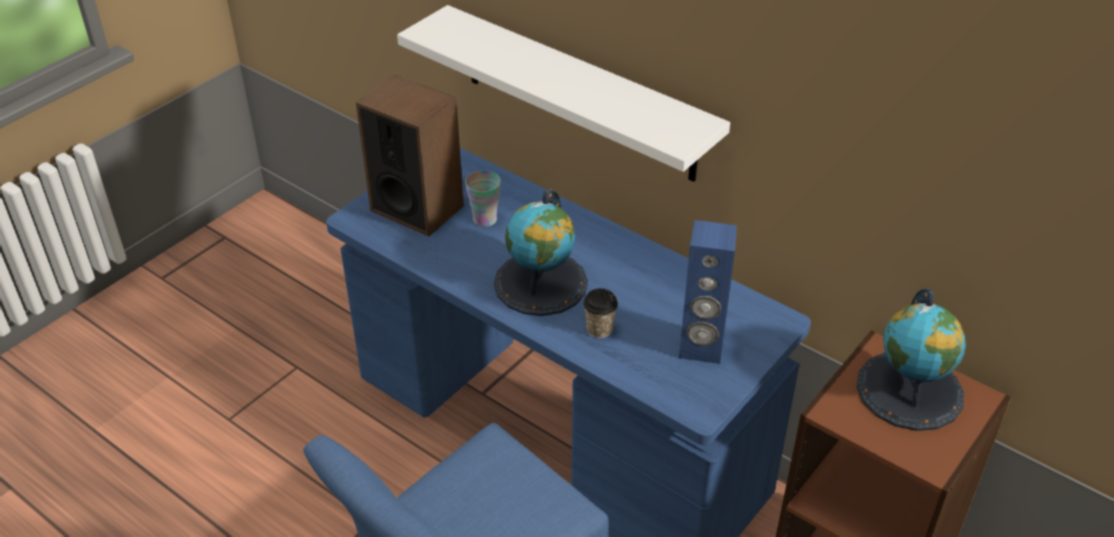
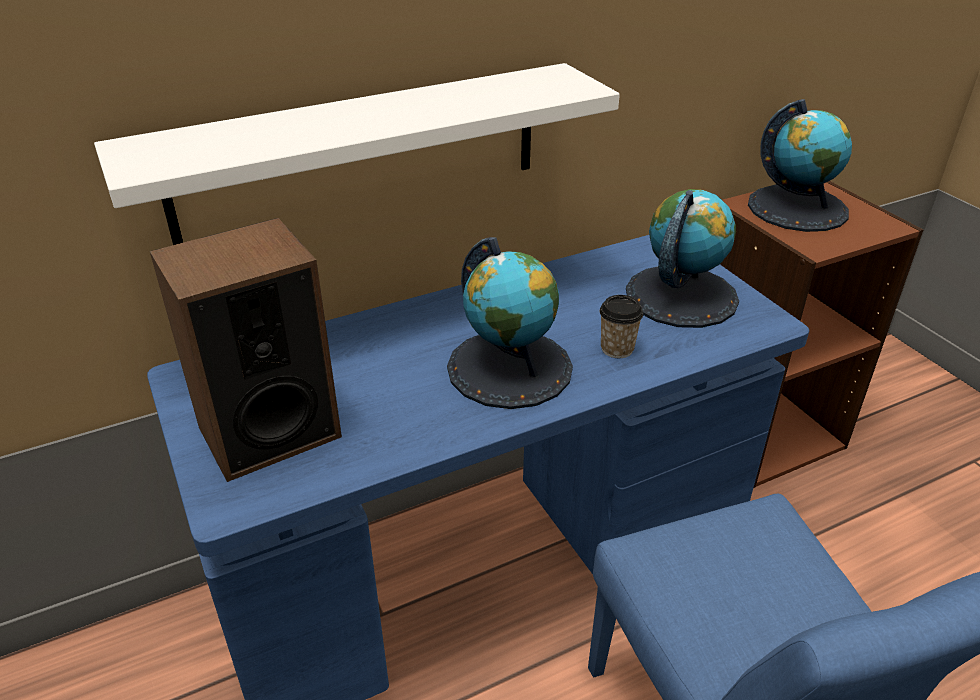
camera: 65 degrees left, 5 degrees down
(484, 219) = (352, 378): cup -> none
(701, 348) = (681, 295): blue speaker -> globe

